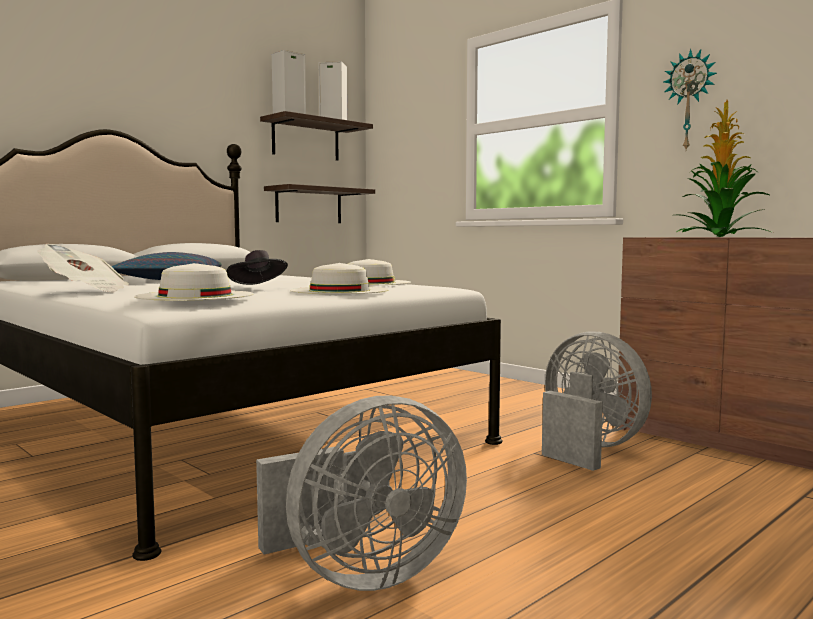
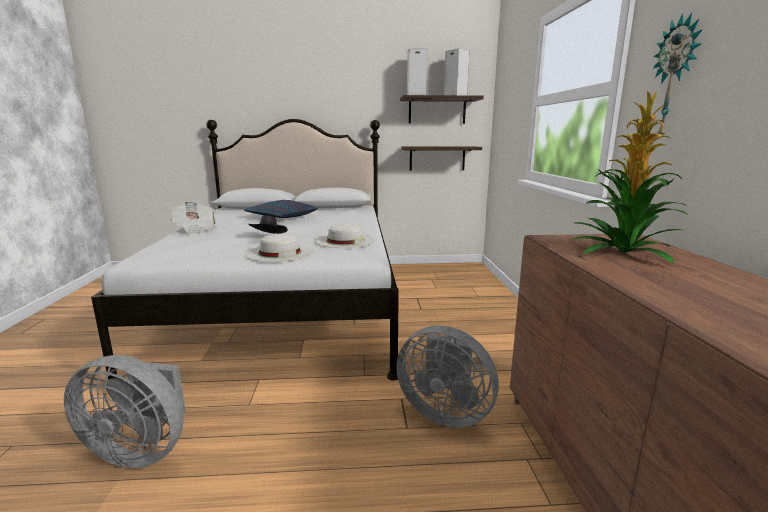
camera: 40 degrees right, 10 degrees up
(195, 296) = (175, 251): white hat -> none
(588, 449) = (444, 412): grey fan -> grey fan turned 120 degrees clockwise

